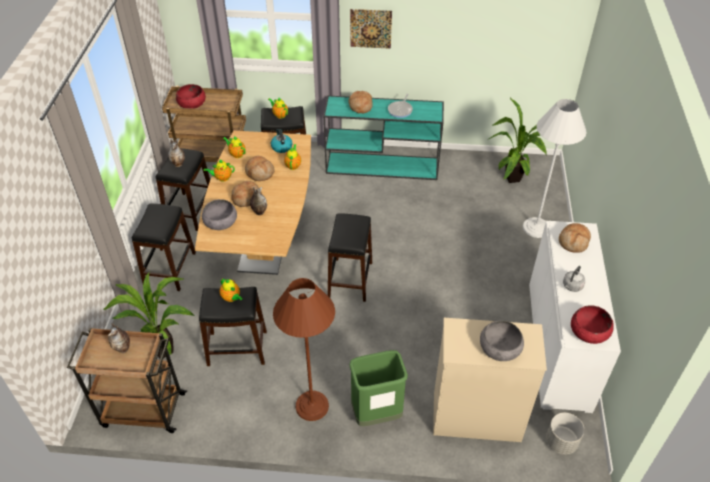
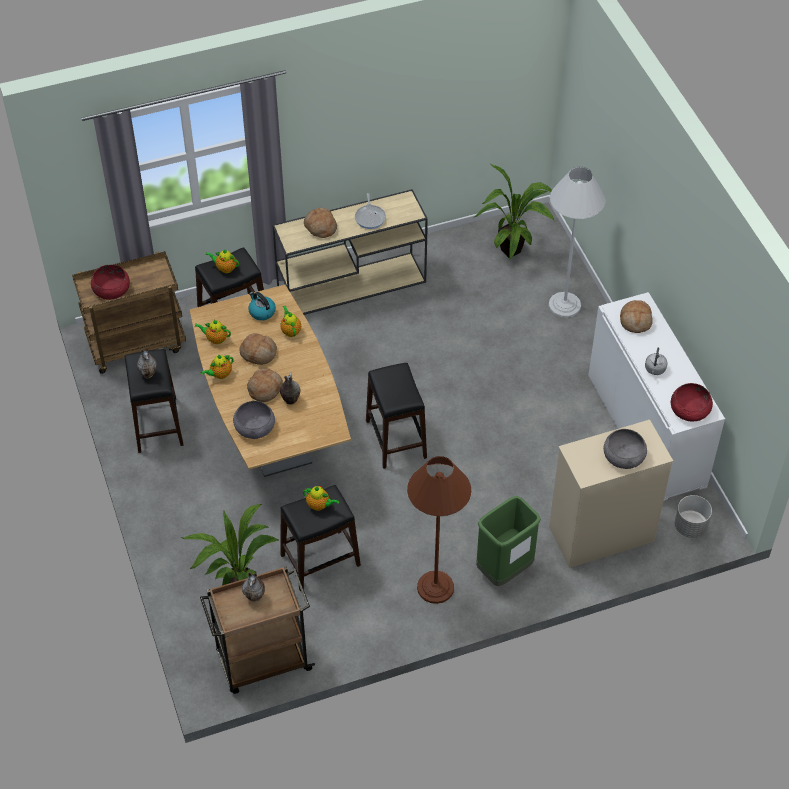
camera: 25 degrees left, 5 degrees up
(169, 269) = (183, 503): black stool -> none
(370, 28) = (313, 134): picture -> none
(383, 165) = (353, 284): turquoise console table -> beige console table

